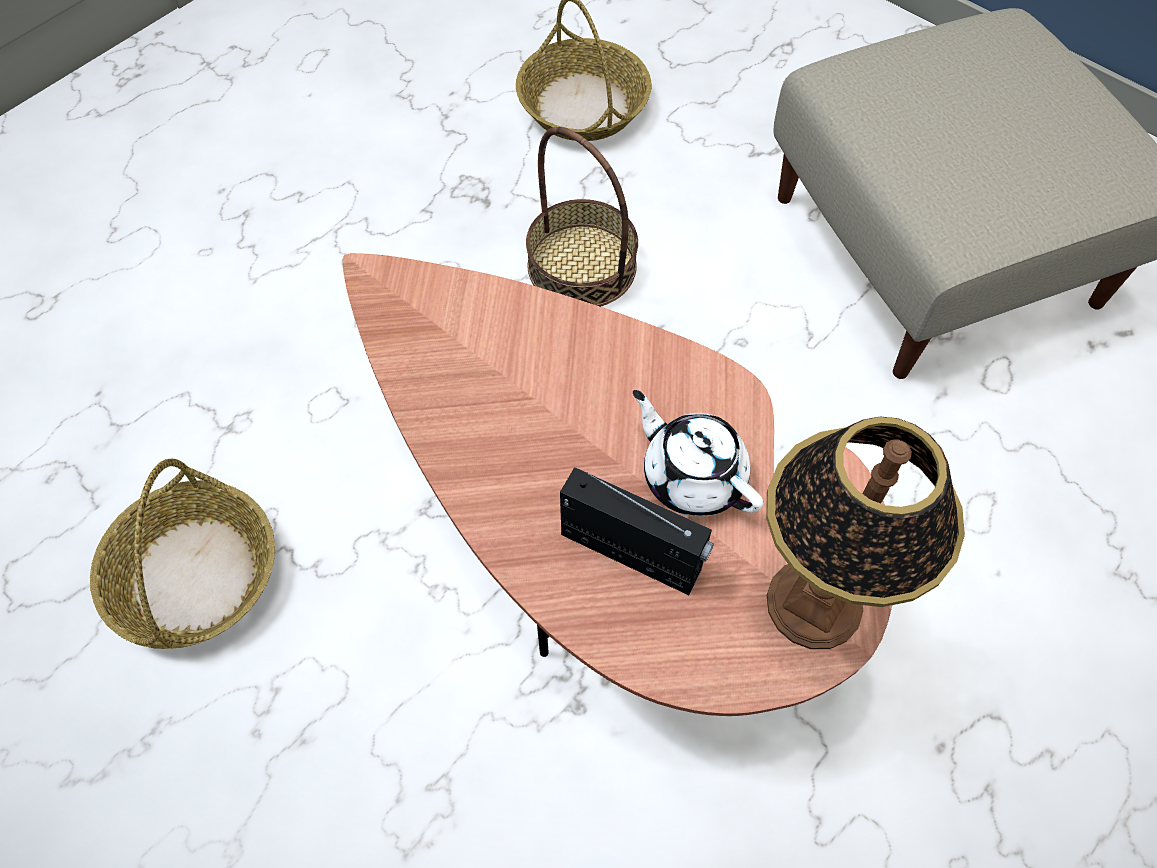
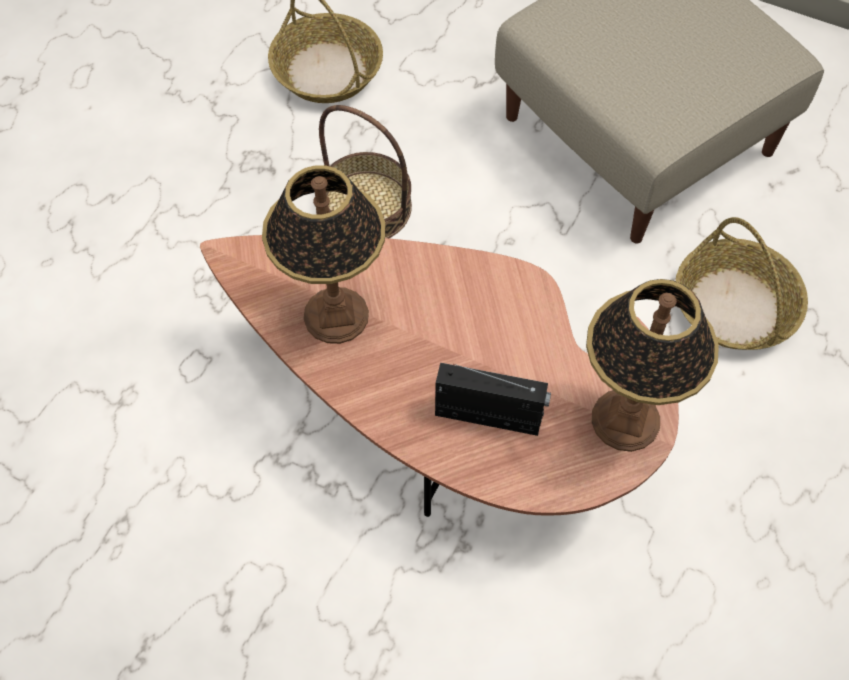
camera: 15 degrees left, 0 degrees up
(195, 576) = (135, 524): basket -> basket (735, 307)
(476, 379) = (335, 316): none -> table lamp
(692, 476) = (516, 351): white teapot -> none

